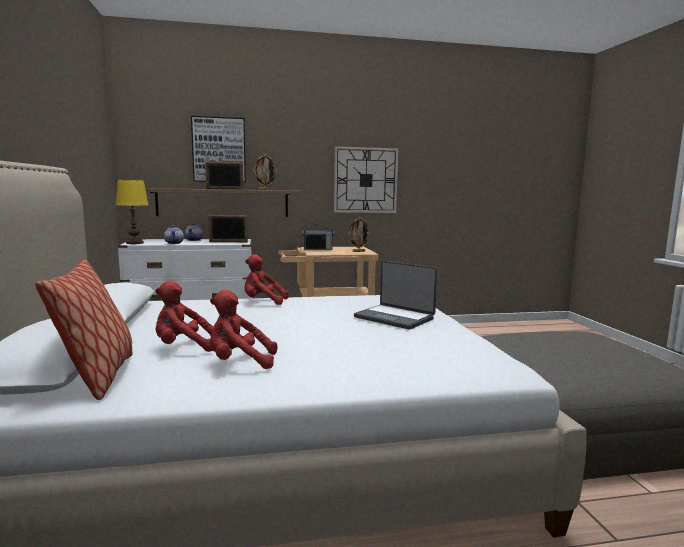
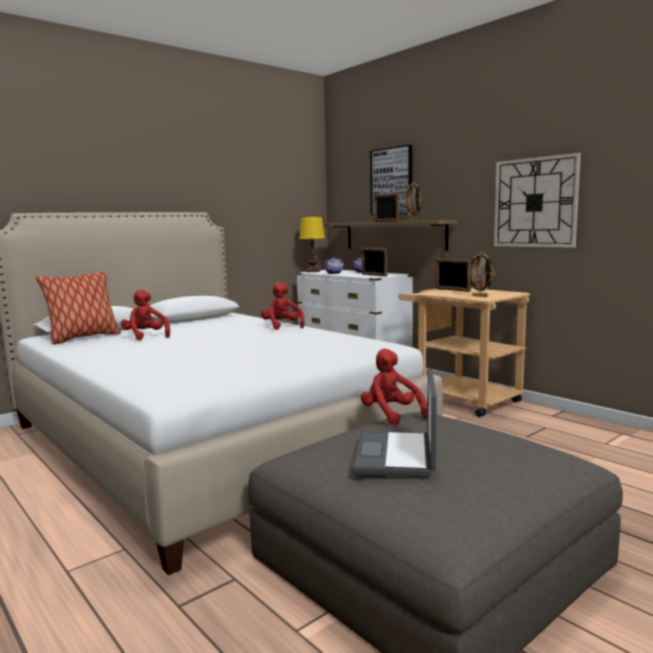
camera: 60 degrees right, 0 degrees up
(239, 362) = (125, 348): red plush toy -> red plush toy (391, 415)
(318, 249) = (452, 290): radio -> picture frame
(395, 318) = (290, 354): laptop -> laptop (397, 455)

